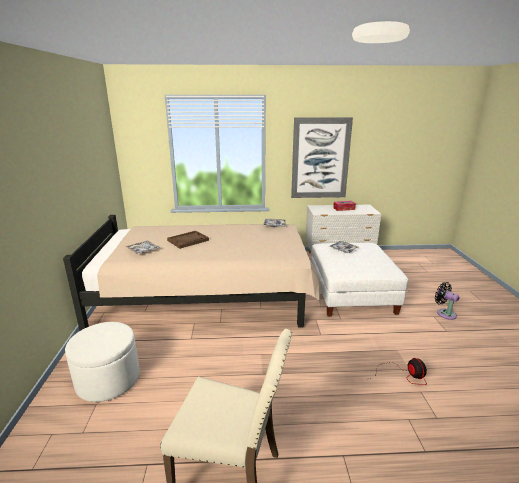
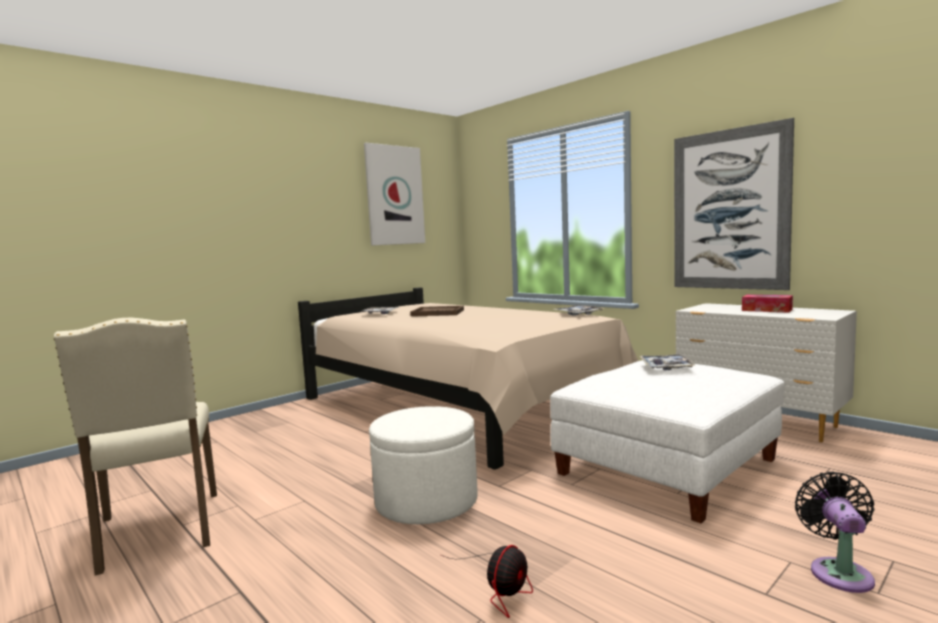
camera: 50 degrees right, 15 degrees down
(88, 142) = (394, 195): none -> picture
(108, 379) = (254, 431): white ottoman -> white ottoman (426, 501)

